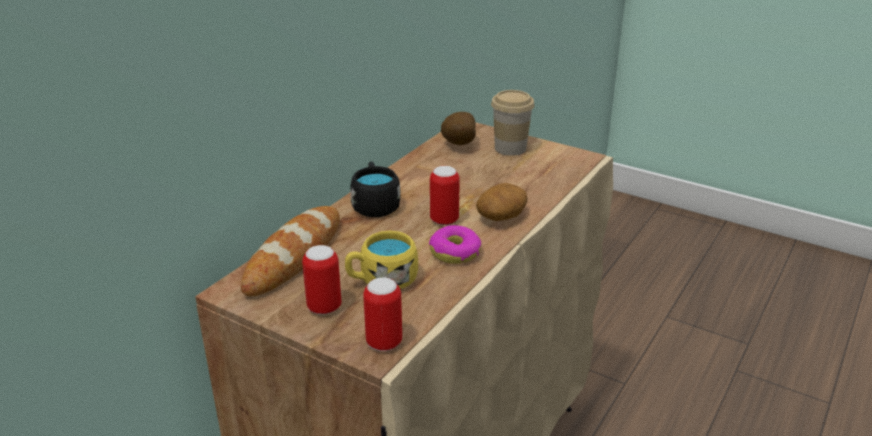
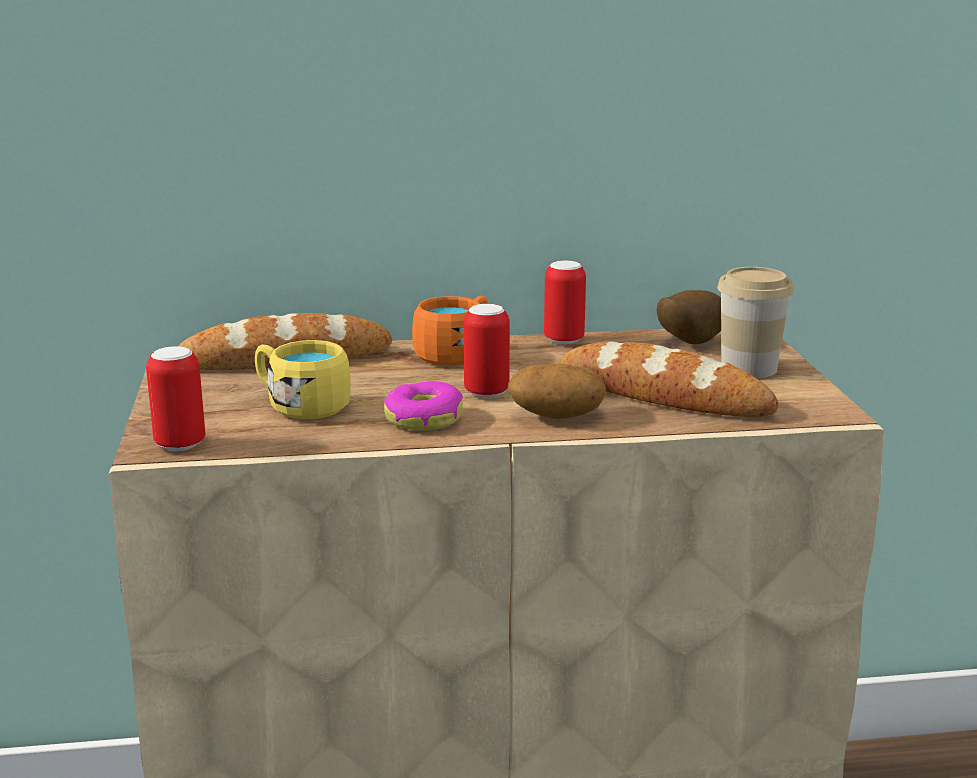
camera: 50 degrees right, 10 degrees down
(324, 307) = (208, 400): can -> can (564, 340)
(375, 204) = (456, 354): black mug -> orange mug
(512, 180) = (663, 394): none -> bread

